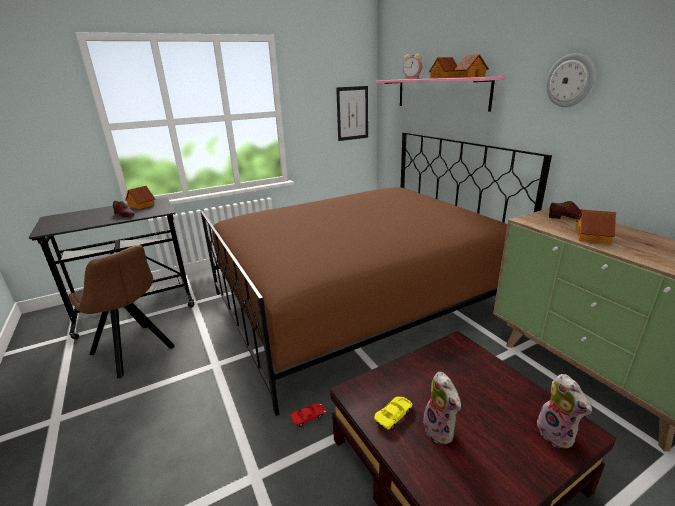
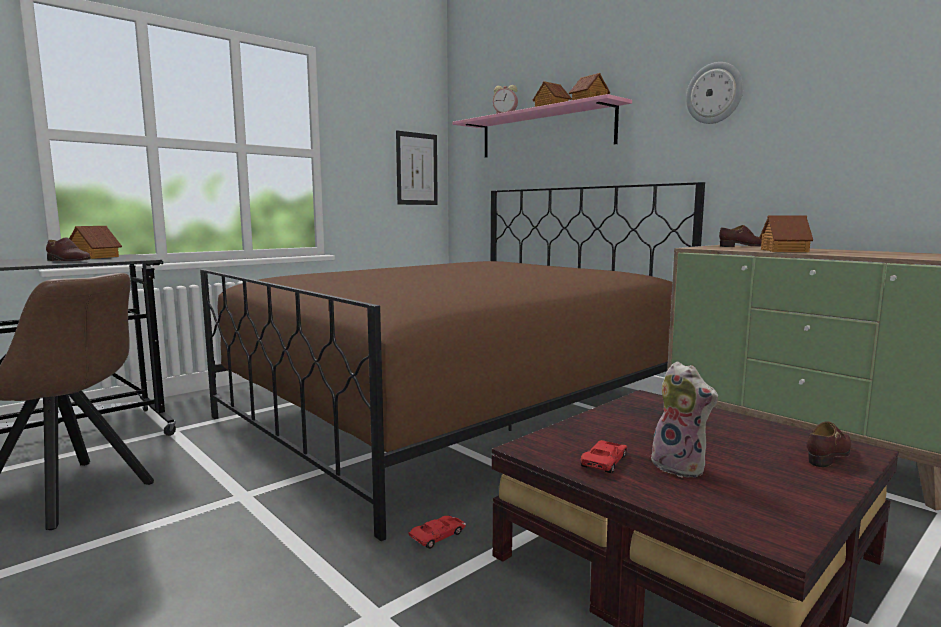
camera: 15 degrees left, 15 degrees down
(394, 415) = (605, 461): yellow toy car -> red toy car
(557, 434) = (829, 455): plush toy -> brown shoe

